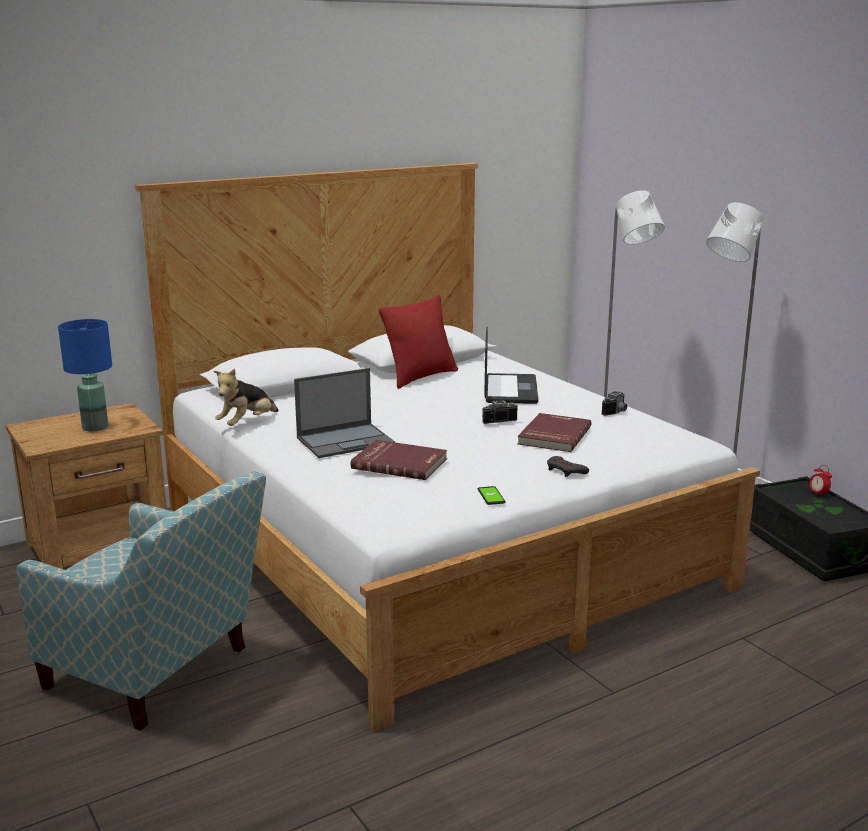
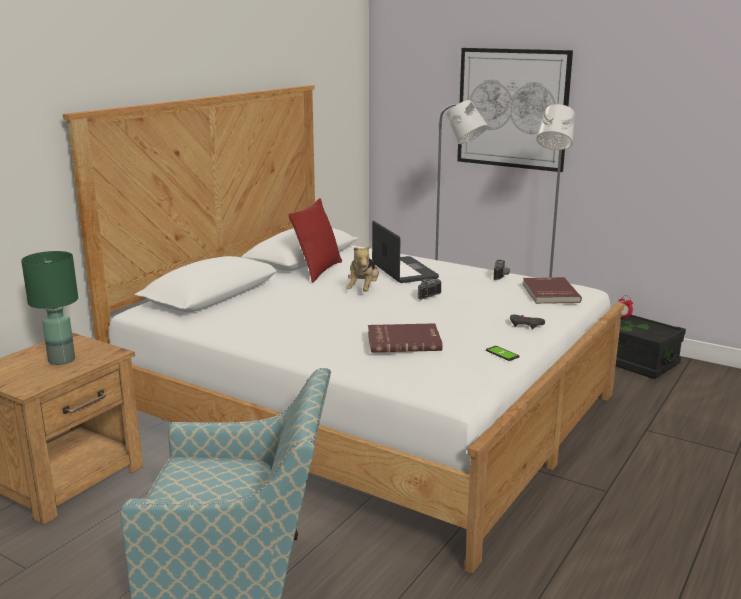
camera: 25 degrees left, 0 degrees up
(95, 427) = (62, 360): blue table lamp -> green table lamp
(247, 424) = (222, 331): plush toy -> plush toy (363, 290)
(346, 441) = (331, 331): laptop -> none
(553, 435) = (482, 300): red book -> red book (549, 293)
(719, 204) = (512, 108): none -> picture

